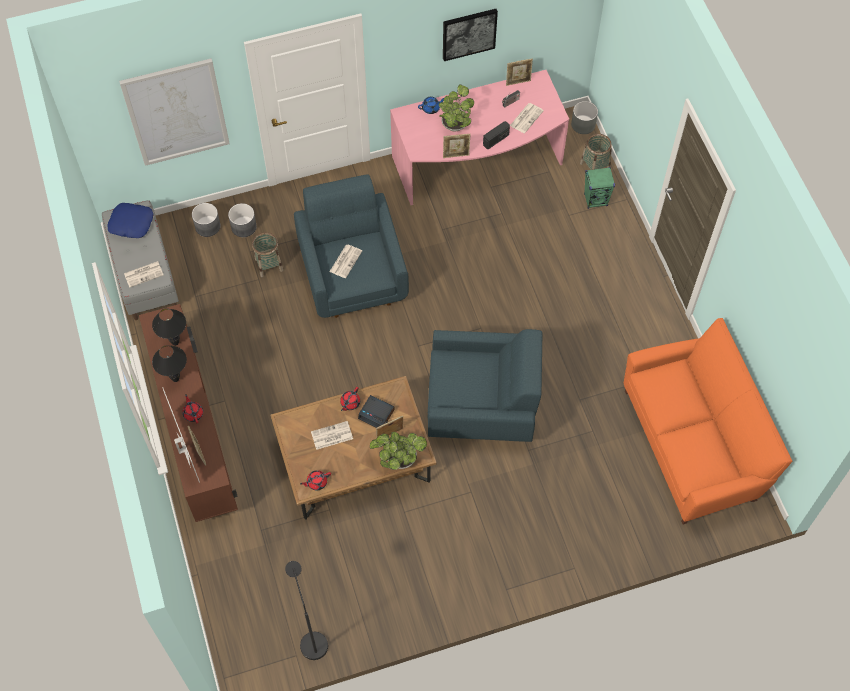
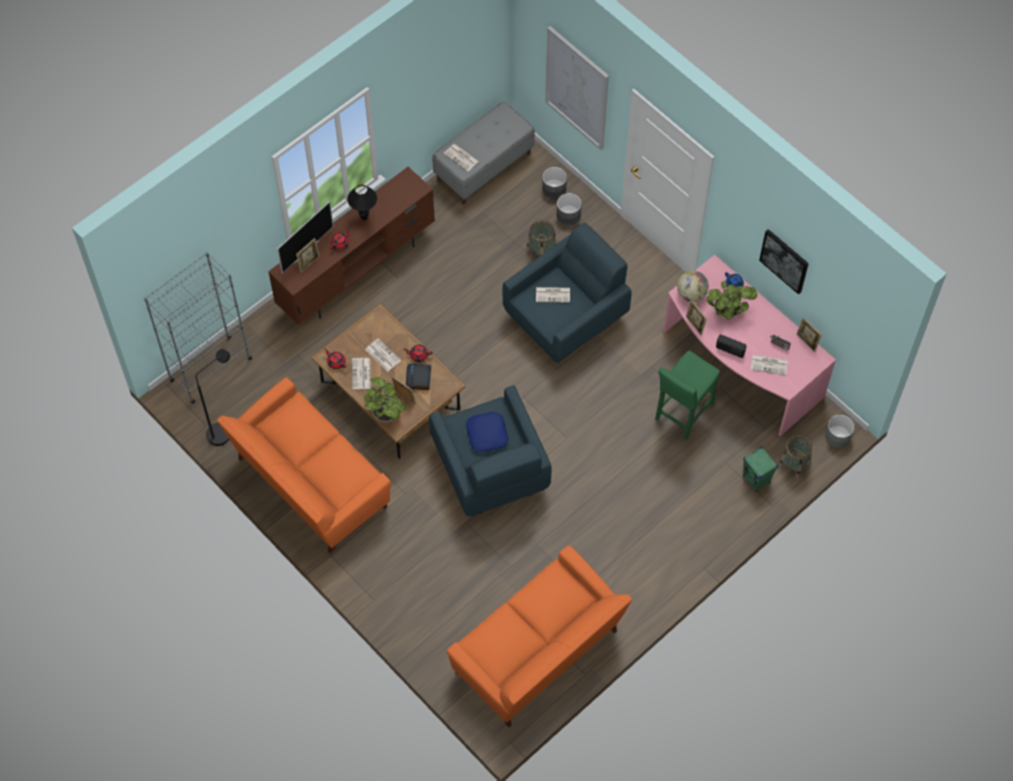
camera: 65 degrees right, 0 degrees up
(131, 224) = (503, 126): blue pillow -> blue pillow (486, 434)
(175, 343) = (395, 202): black table lamp -> none
(231, 624) = (210, 370): none -> grey bookcase
(343, 464) = (361, 374): none -> newspaper
(417, 576) = (310, 484): none -> orange sofa
(422, 144) = (691, 294): none -> globe
(504, 227) = (682, 414): none -> green stool

